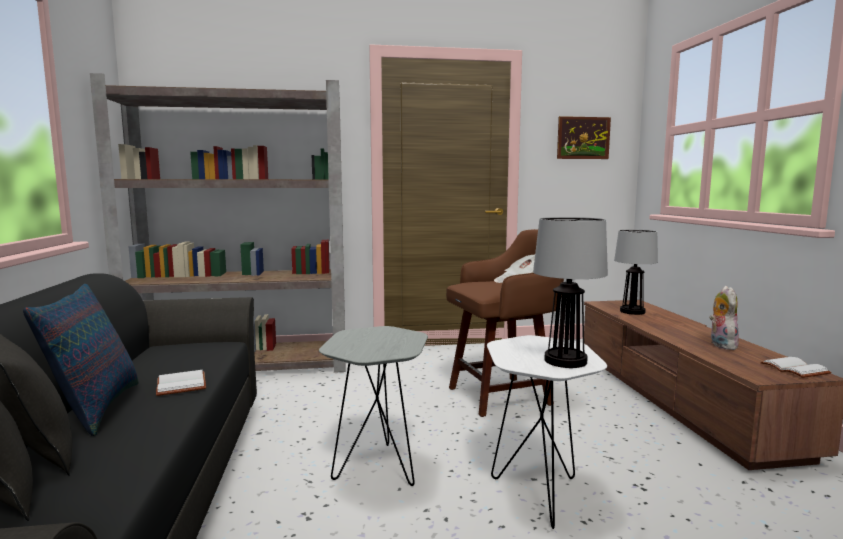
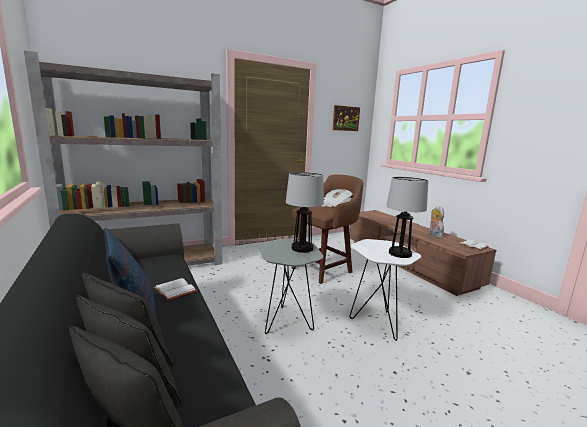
camera: 20 degrees left, 5 degrees up
(632, 311) = (379, 218): table lamp -> table lamp (302, 248)

